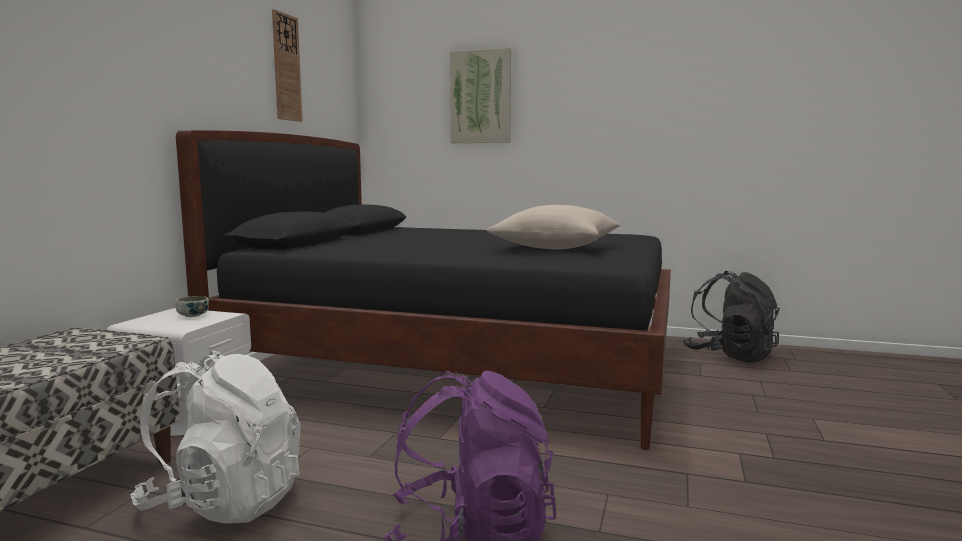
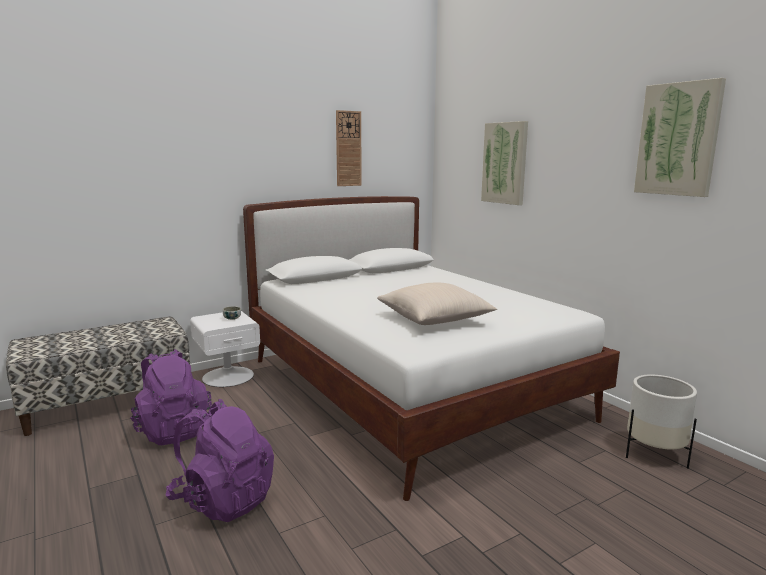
camera: 40 degrees right, 5 degrees up
(225, 502) = (173, 430): white backpack -> purple backpack
(459, 366) = (409, 387): black bed -> white bed
(691, 62) = (678, 139): none -> picture
(730, 355) = (654, 454): black backpack -> white planter

